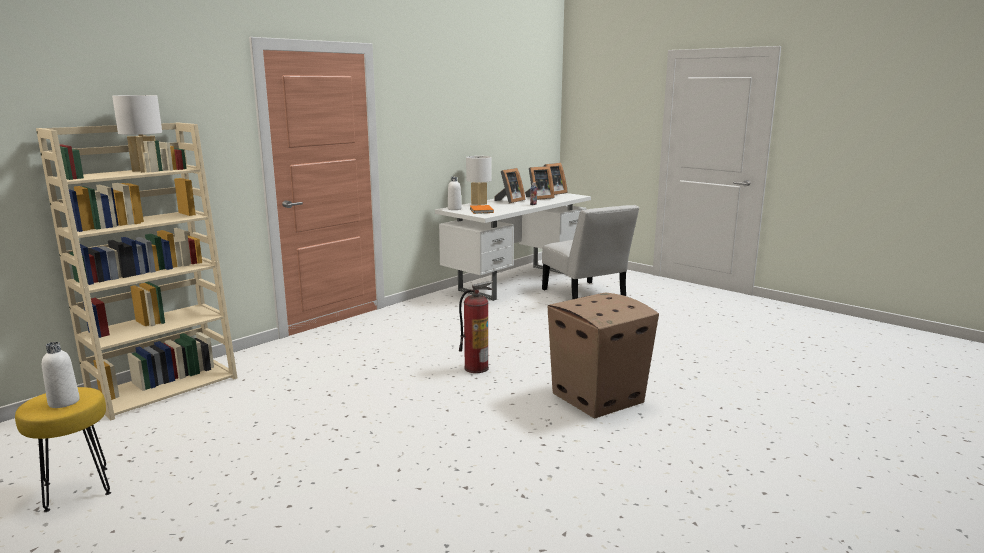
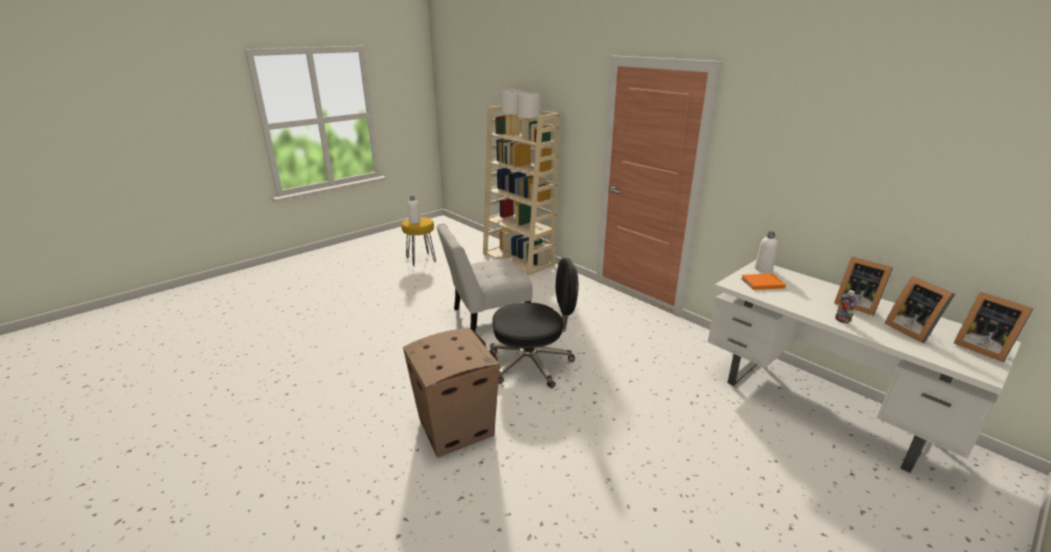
camera: 95 degrees right, 10 degrees up
(476, 368) = (532, 363): fire extinguisher -> black office chair
(478, 204) = (810, 283): white table lamp -> white table lamp (512, 134)
(585, 295) = (790, 473): white chair -> white chair (486, 318)

